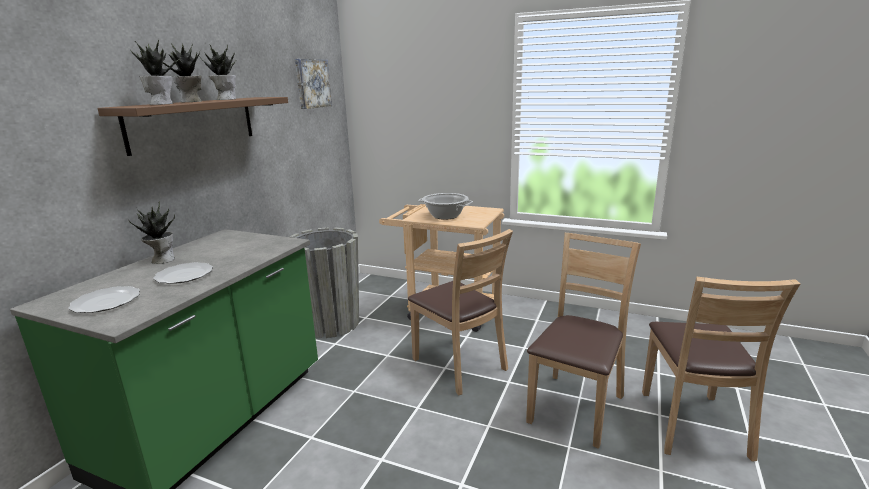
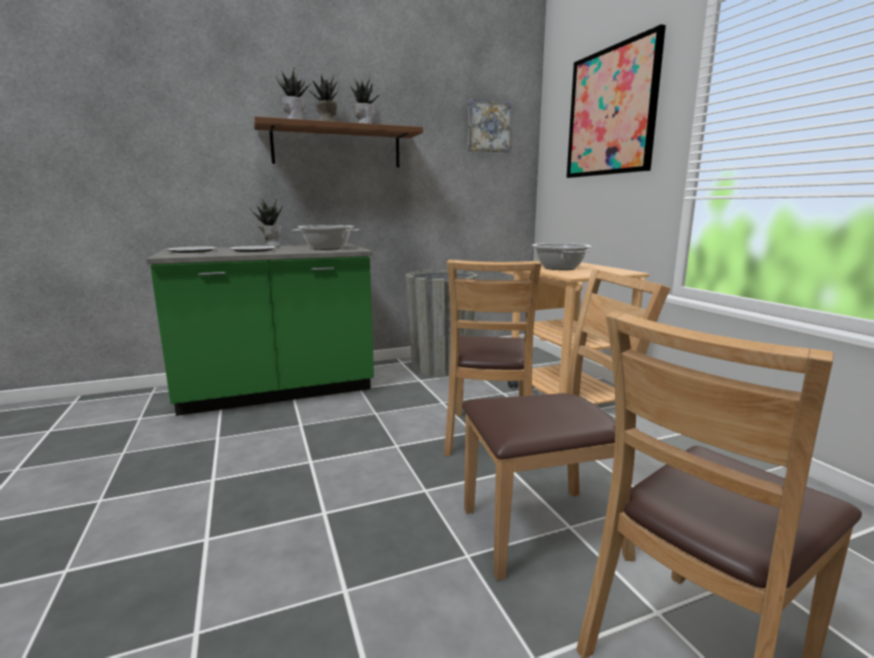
camera: 45 degrees right, 5 degrees down
(249, 247) = (327, 248): none -> cooking pot
(433, 80) = (611, 112): none -> picture

